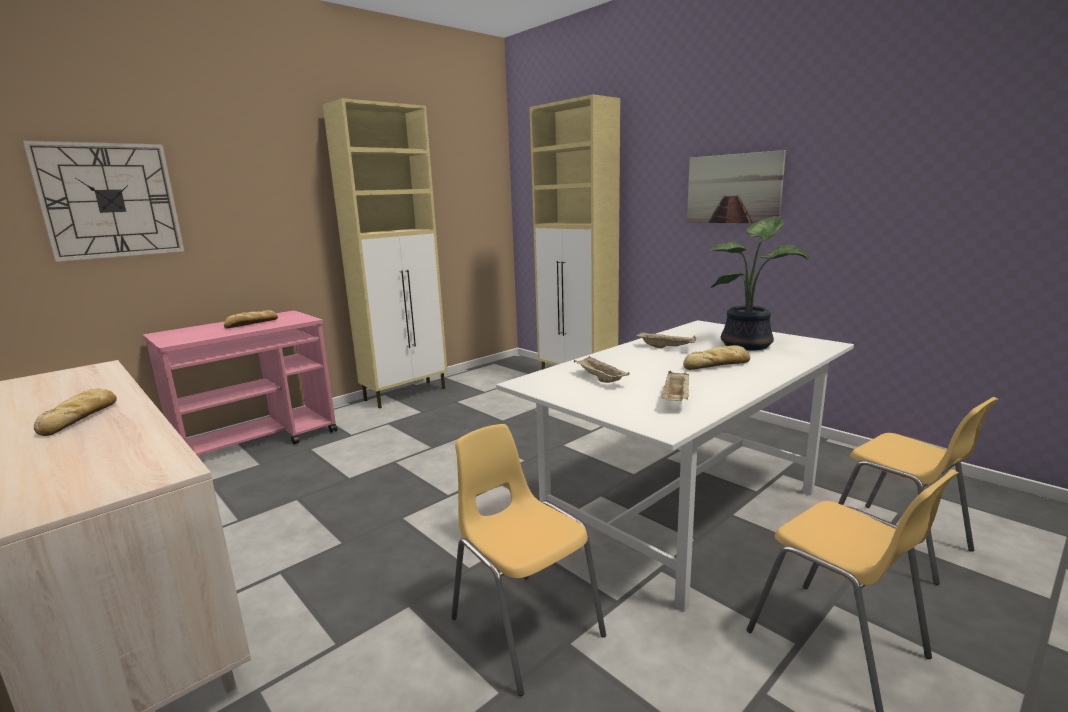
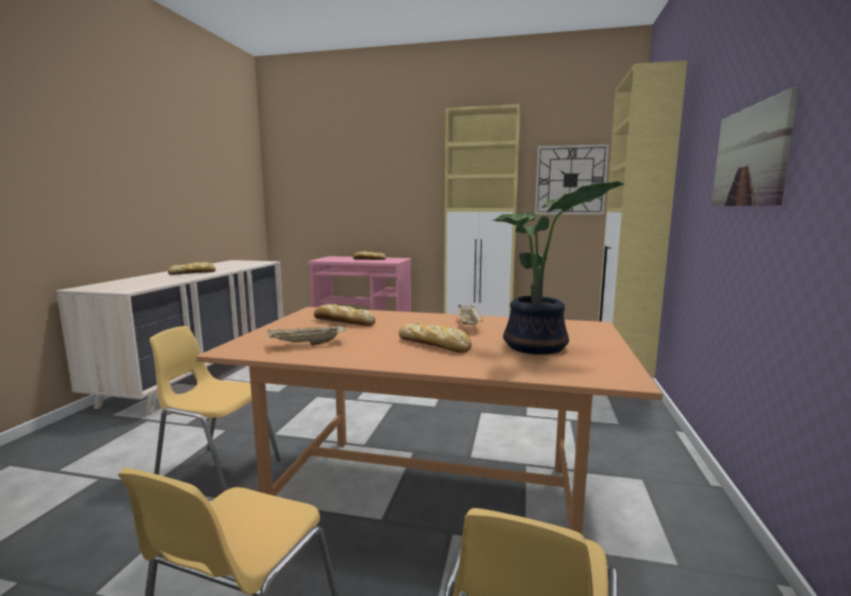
camera: 55 degrees right, 5 degrees down
(110, 201) = (326, 181): wall clock -> wall clock (570, 180)
(525, 626) = (218, 473): yellow chair -> yellow chair turned 90 degrees counterclockwise
(599, 379) = (342, 322): beige tray -> bread
(682, 511) = (427, 500): white dining table -> brown dining table

